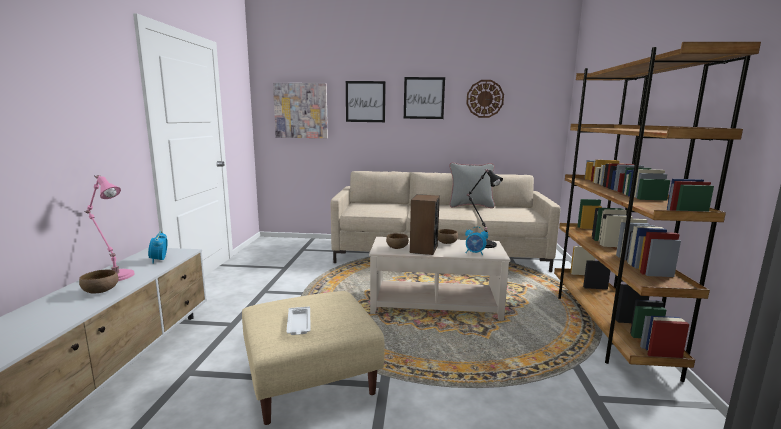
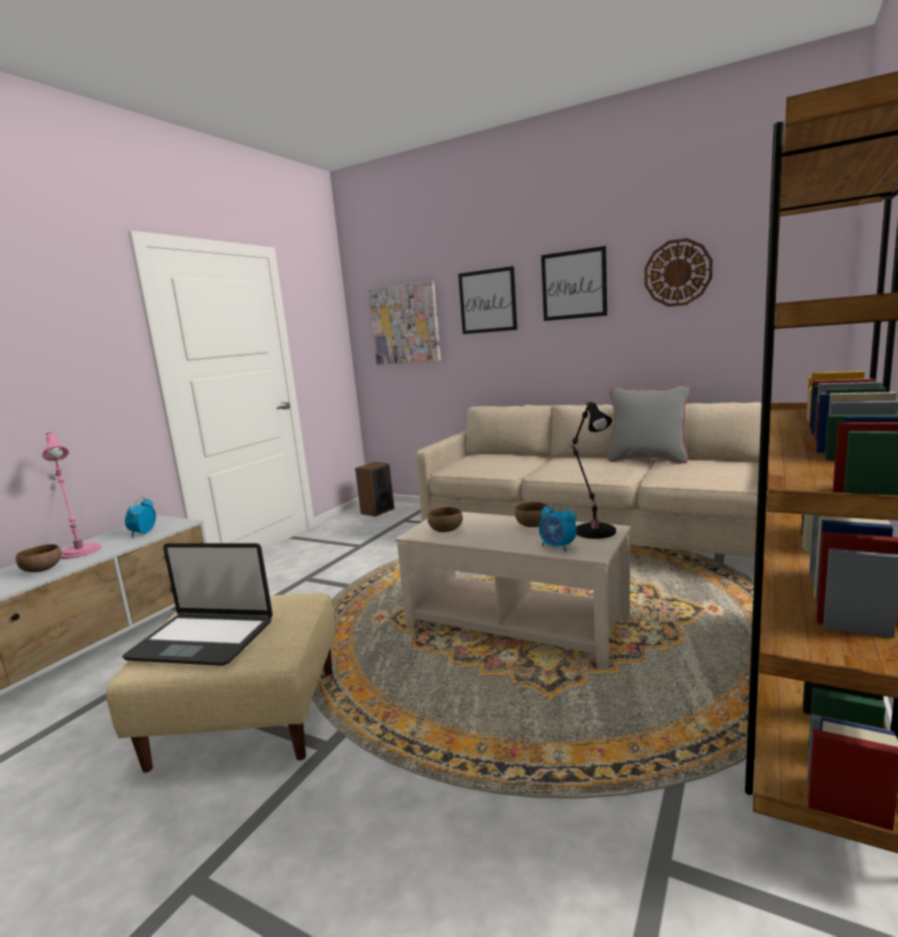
camera: 25 degrees right, 0 degrees up
(299, 324) = (203, 639): white tray -> laptop
(423, 249) = (483, 534): speaker -> speaker (377, 511)

